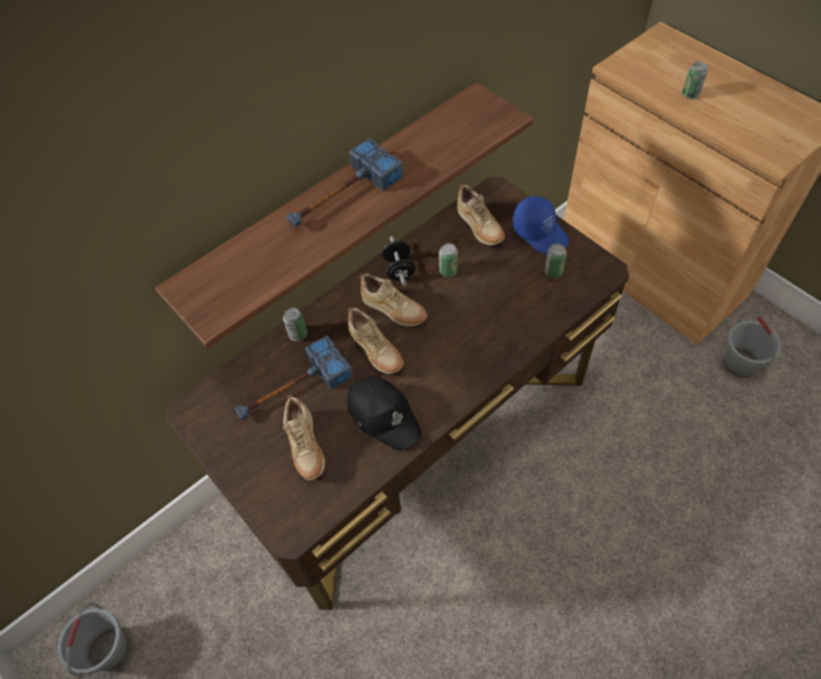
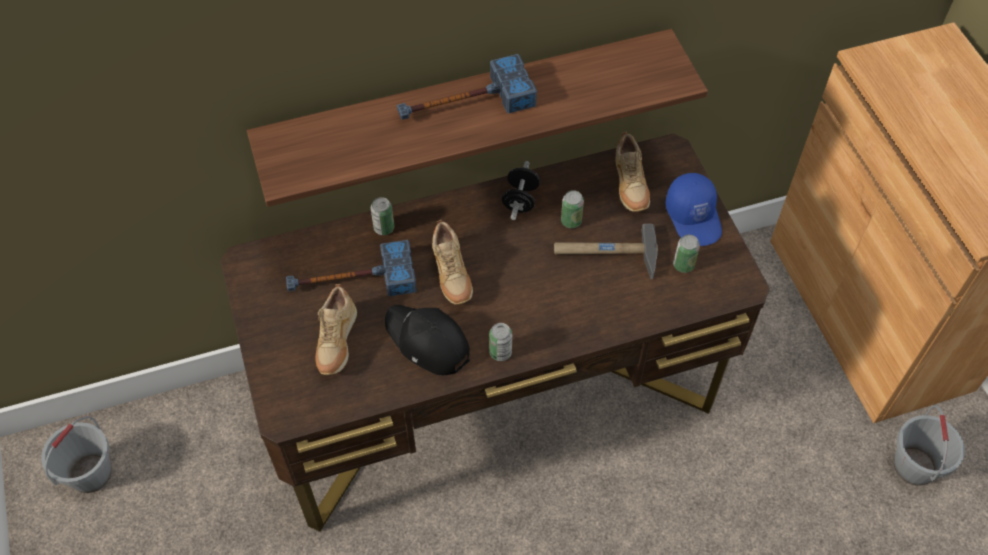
camera: 20 degrees right, 0 degrees up
(384, 415) = (427, 342): black cap -> black cap turned 150 degrees clockwise
(394, 311) = (491, 242): beige shoe -> none
(489, 286) = (605, 254): none -> hammer
(690, 94) = (932, 123): can -> can (500, 352)

